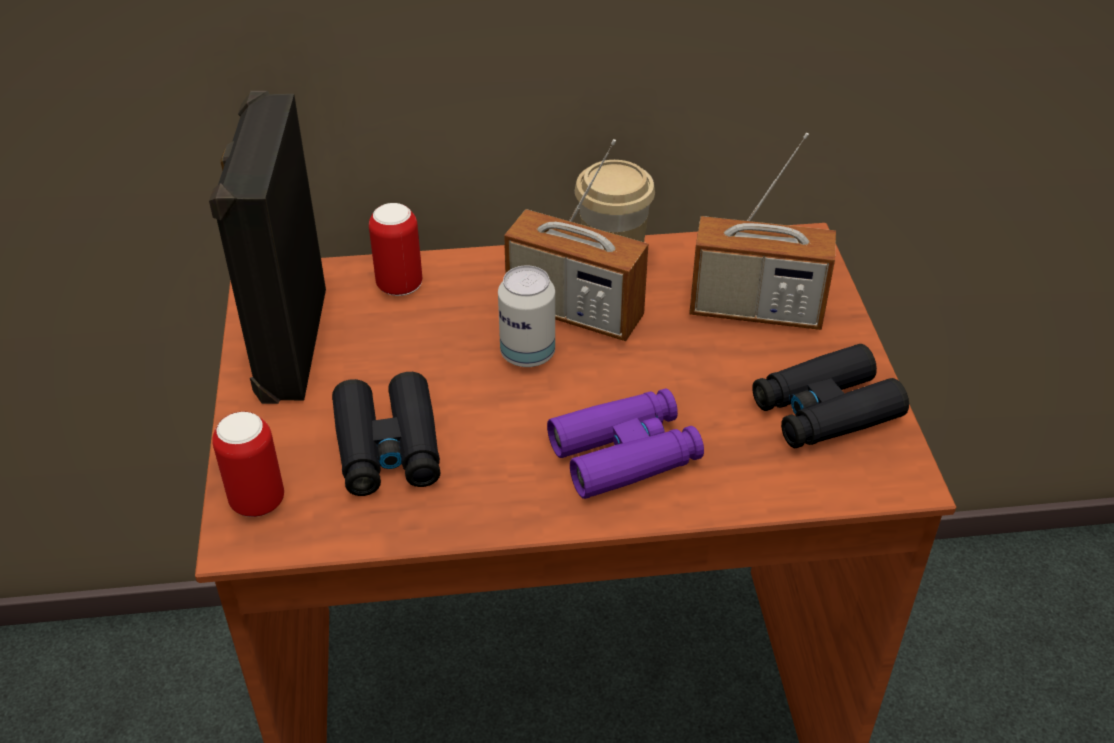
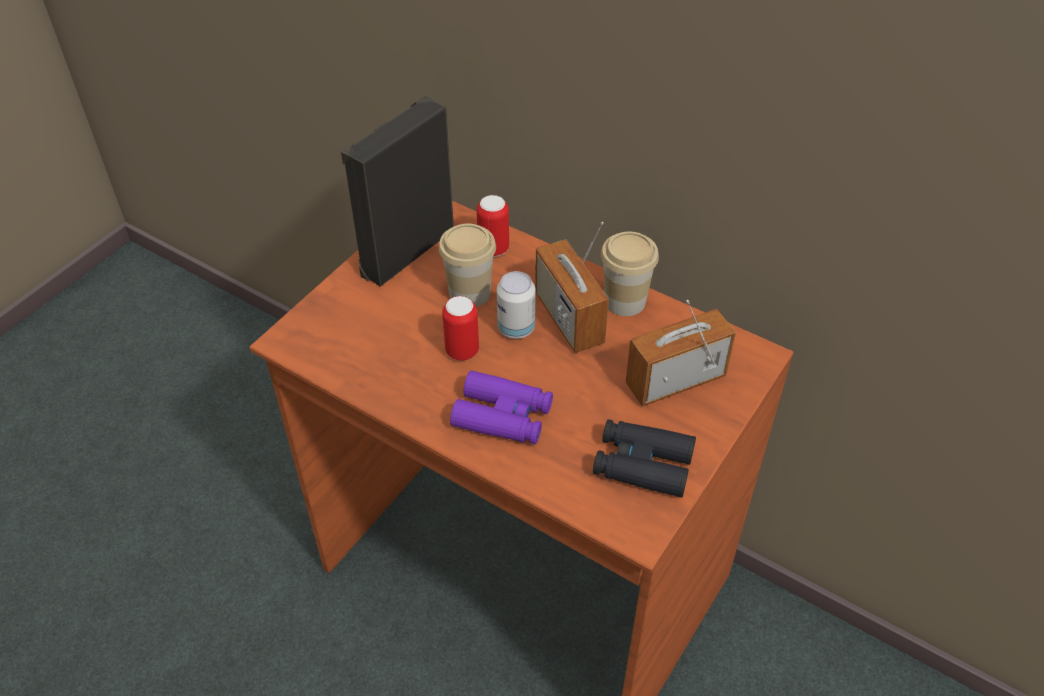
camera: 40 degrees right, 5 degrees up
(257, 501) = (308, 327): can -> can (462, 351)
(388, 447) = (392, 337): black binoculars -> none
(427, 347) = (469, 293): none -> cup
(756, 310) = (675, 380): radio -> radio turned 105 degrees clockwise

